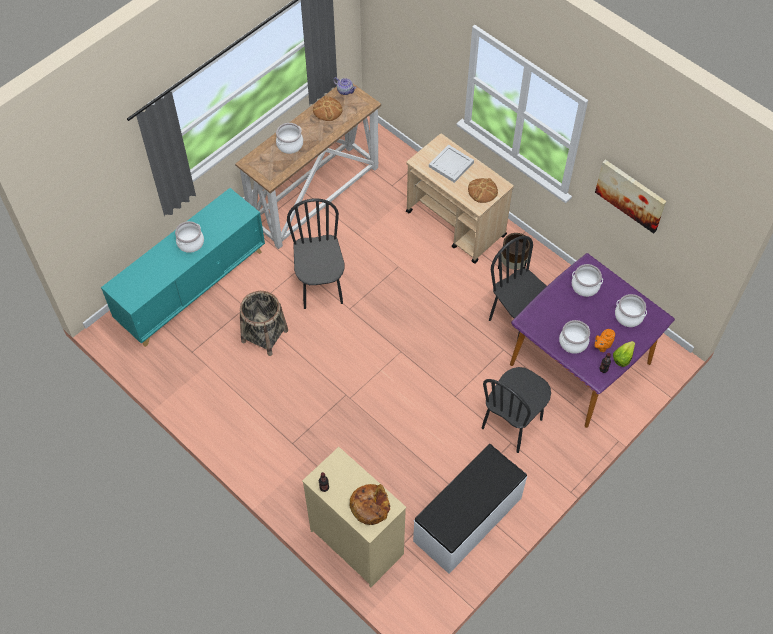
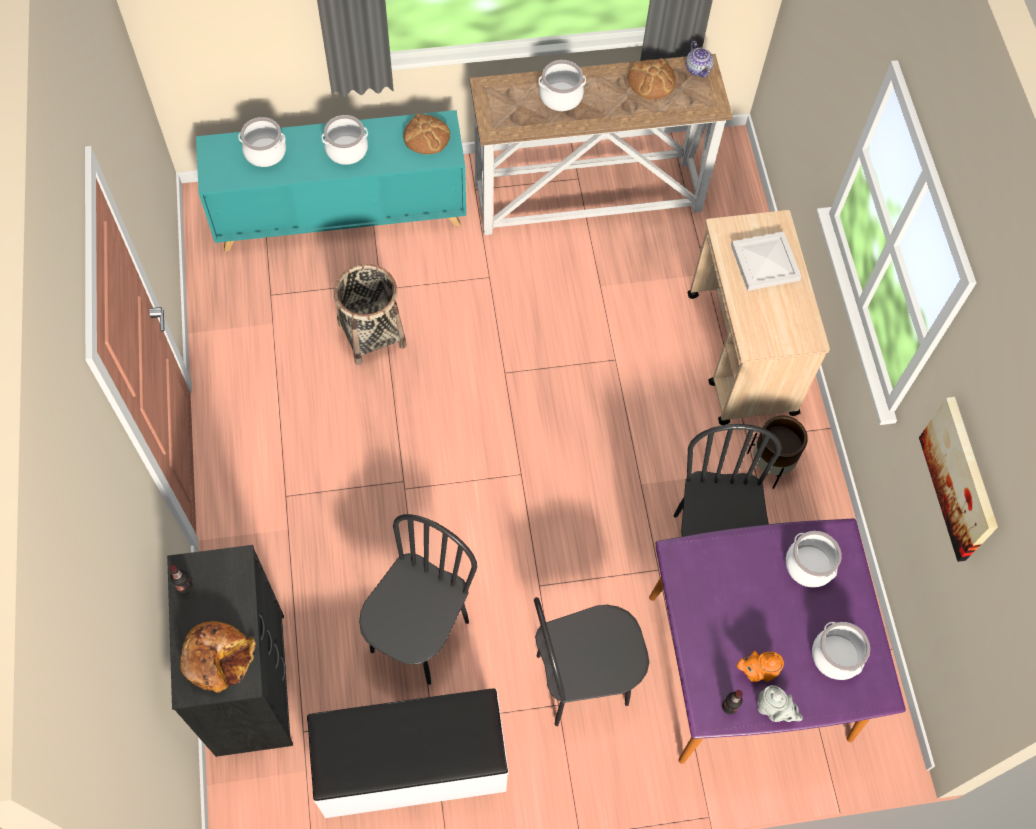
camera: 35 degrees right, 5 degrees up
(320, 288) = (492, 321): black chair -> black chair (419, 636)
(357, 542) = (251, 684): beige dresser -> black dresser
(482, 191) = (777, 328): bread -> bread (426, 136)
(573, 342) = (719, 635): cooking pot -> cooking pot (265, 152)
(622, 357) = (773, 710): lettuce -> grey teapot

